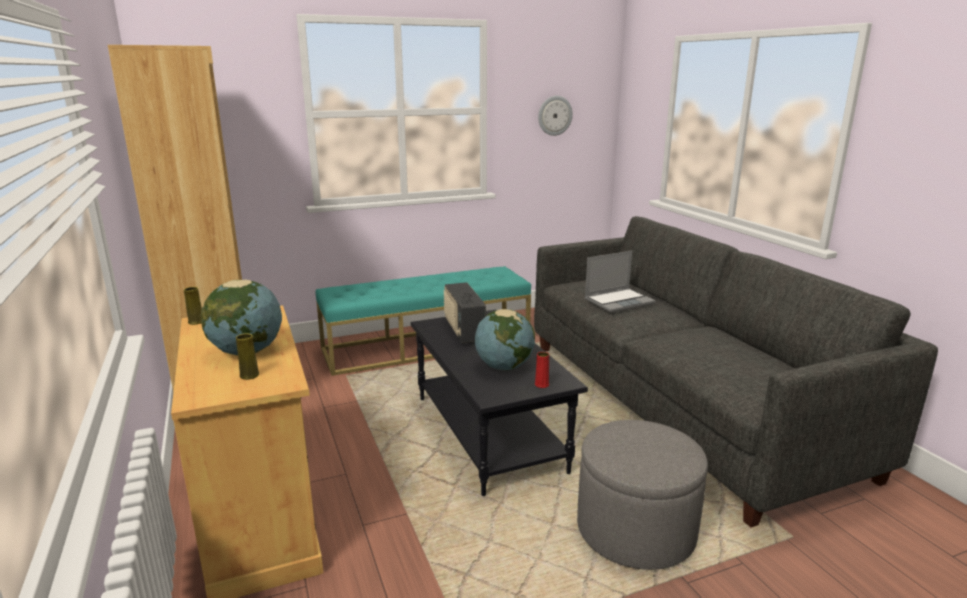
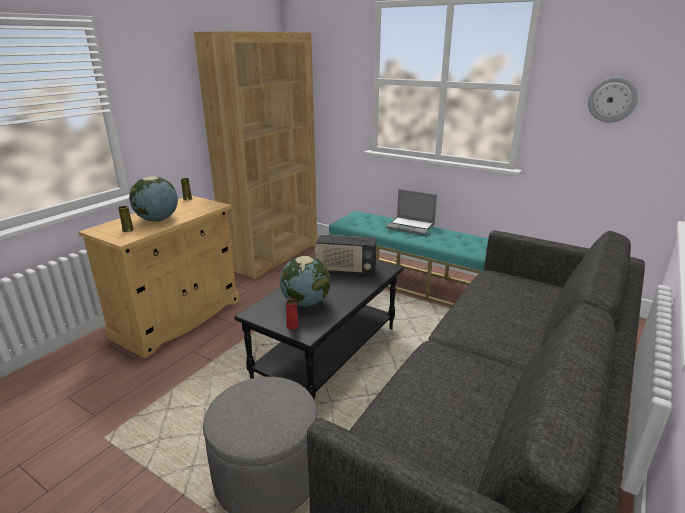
camera: 55 degrees right, 5 degrees up
(463, 331) = (346, 270): radio -> radio turned 120 degrees counterclockwise
(619, 301) = (500, 308): laptop -> laptop (411, 227)

